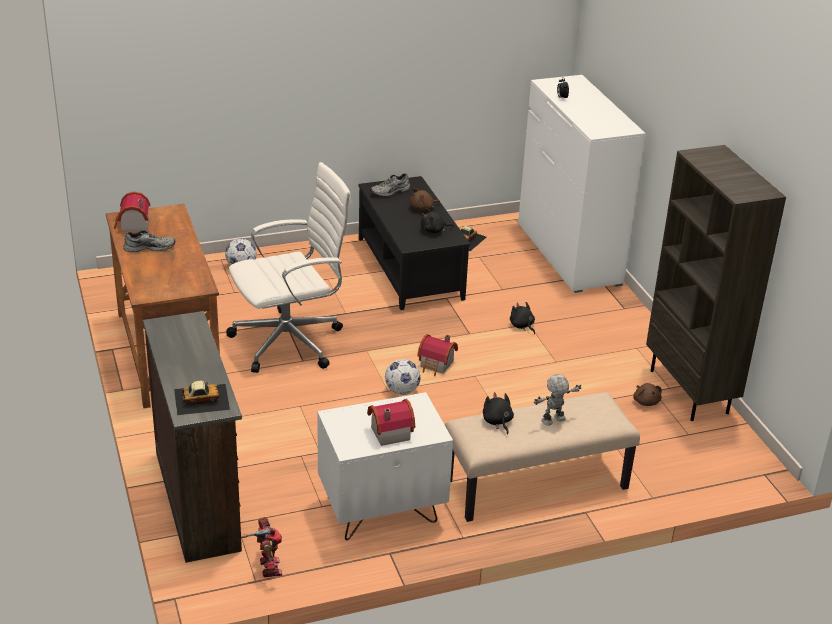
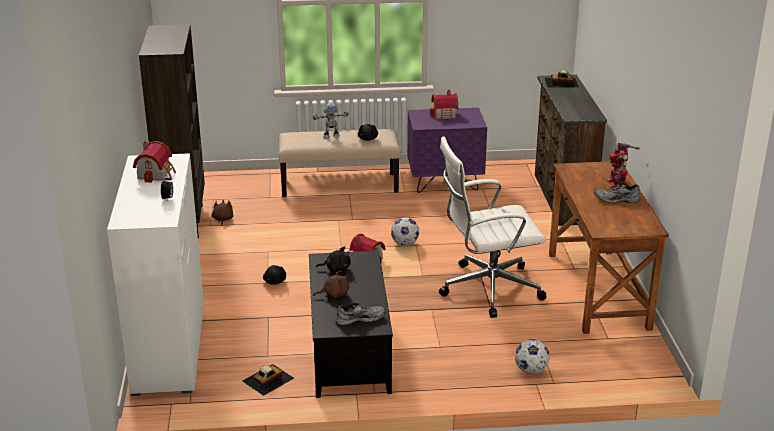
camera: 165 degrees left, 5 degrees down
(132, 225) = (638, 220): toy house -> toy house (156, 174)
(268, 568) = (519, 167): toy robot -> toy robot (617, 183)
(381, 512) = (445, 183): white nightstand -> purple nightstand

